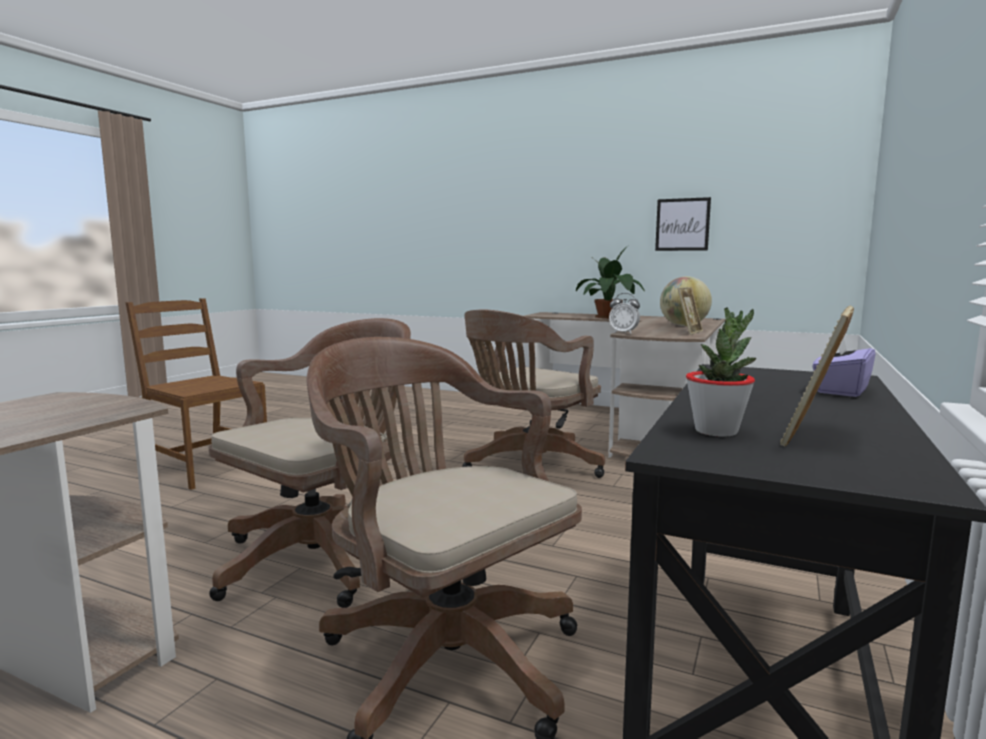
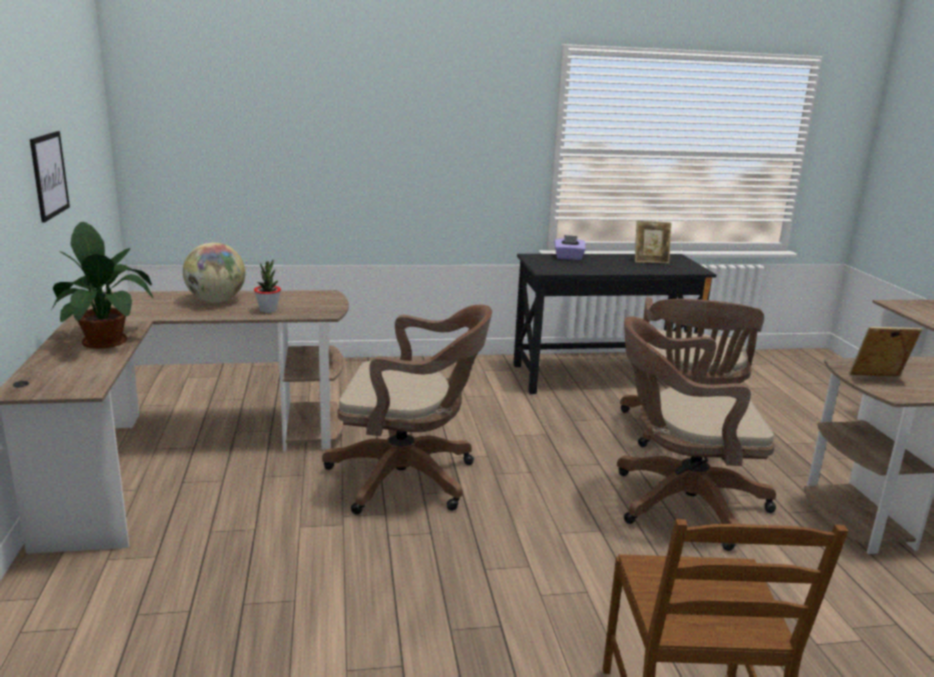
camera: 125 degrees left, 10 degrees up
(623, 333) = (324, 314): alarm clock -> none
(689, 332) = (290, 295): picture frame -> picture frame (877, 379)
(716, 431) = (668, 268): potted plant -> potted plant (268, 310)

